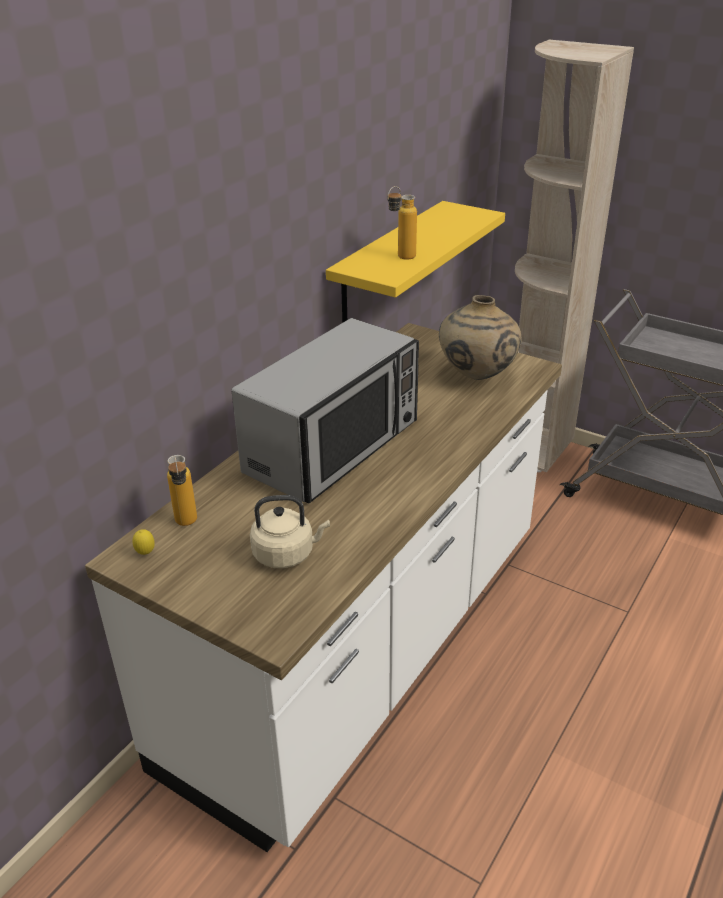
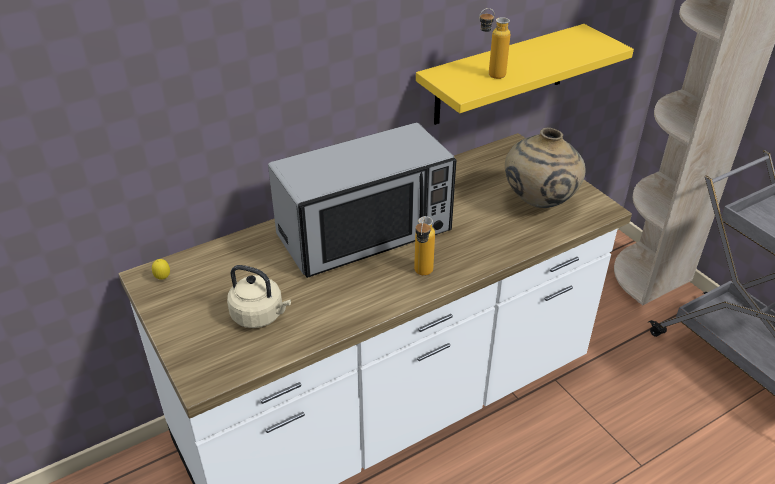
camera: 25 degrees right, 5 degrees up
(187, 525) = (207, 265): bottle -> bottle (422, 275)

